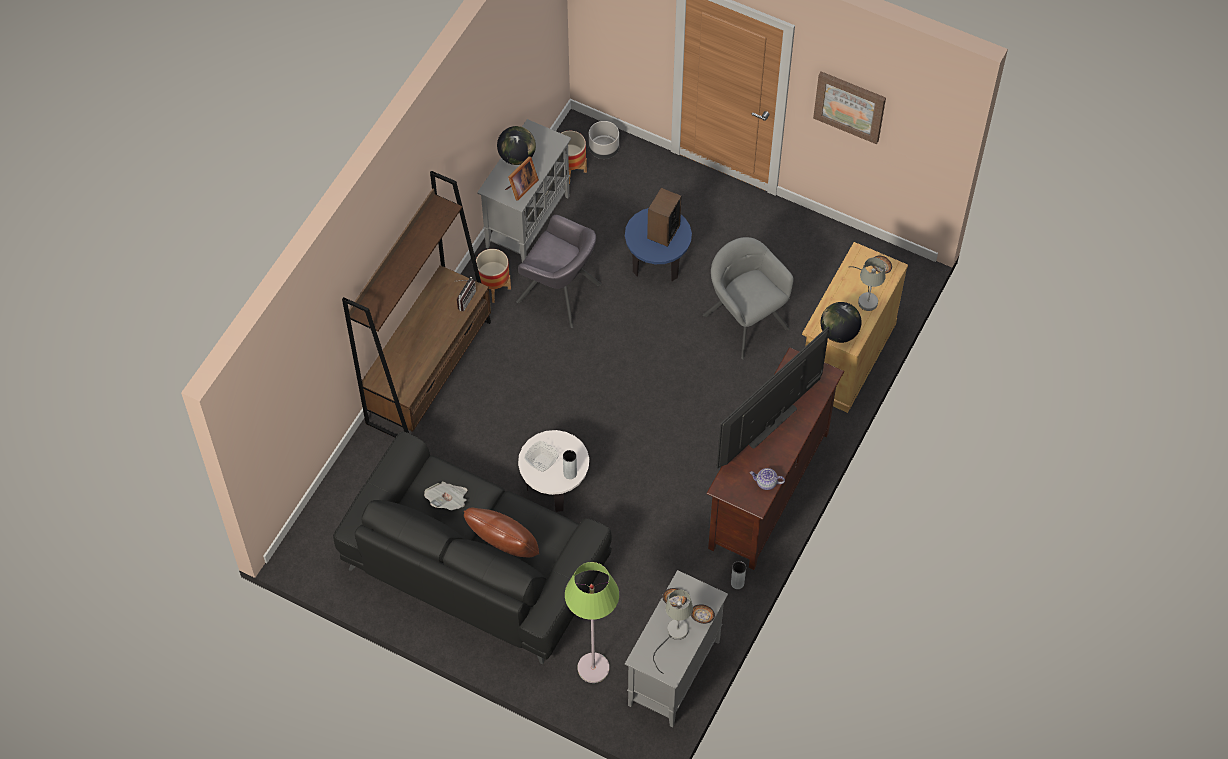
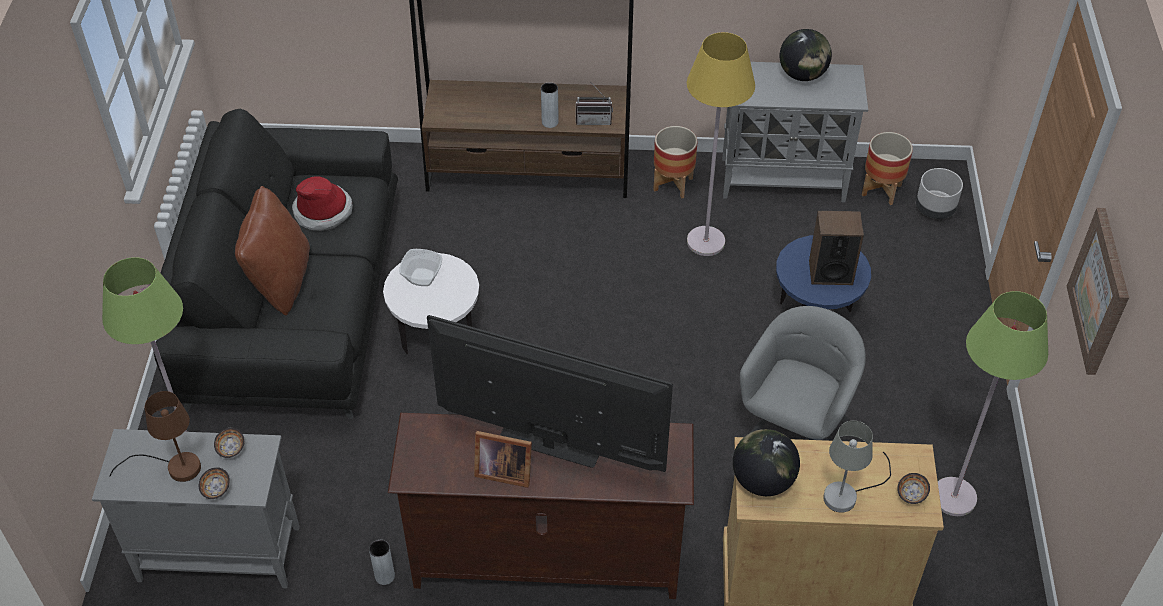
camera: 65 degrees right, 10 degrees down
(448, 501) = (323, 211): newspaper -> hat
(520, 187) = (762, 92): picture frame -> picture frame (502, 470)
(559, 293) = (705, 242): grey armchair -> yellow floor lamp
(570, 473) = (421, 309): grey vase -> grey vase (550, 122)
(674, 635) = (174, 467): grey table lamp -> brown table lamp
(766, 483) = (449, 474): teapot -> none
(828, 260) = (953, 497): none -> green floor lamp

